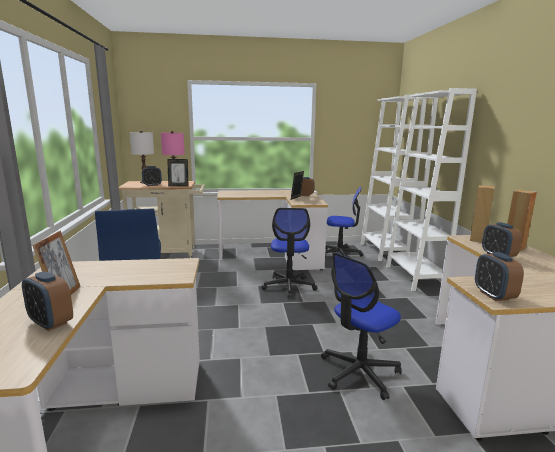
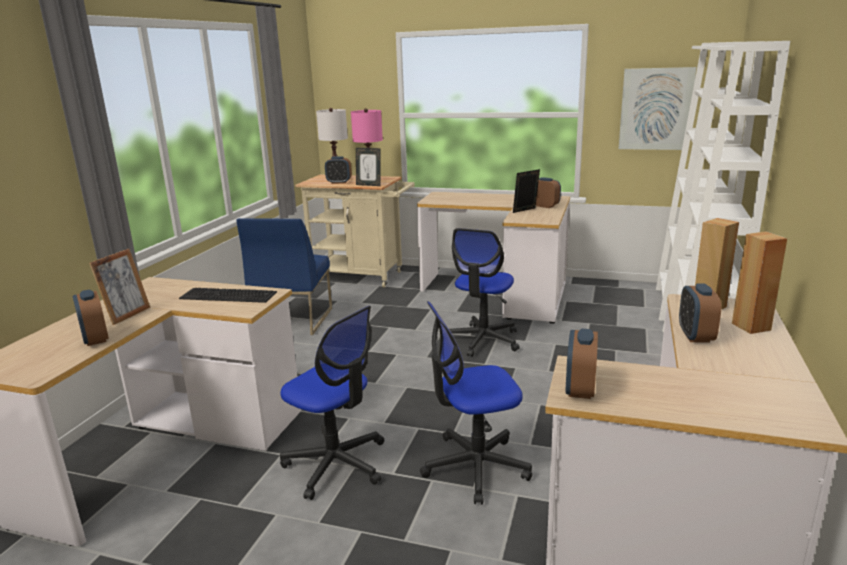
camera: 25 degrees right, 5 degrees up
(147, 269) = (226, 296): none -> keyboard
(340, 254) = (605, 302): office chair -> office chair (336, 464)
(355, 136) = (655, 109): none -> picture

